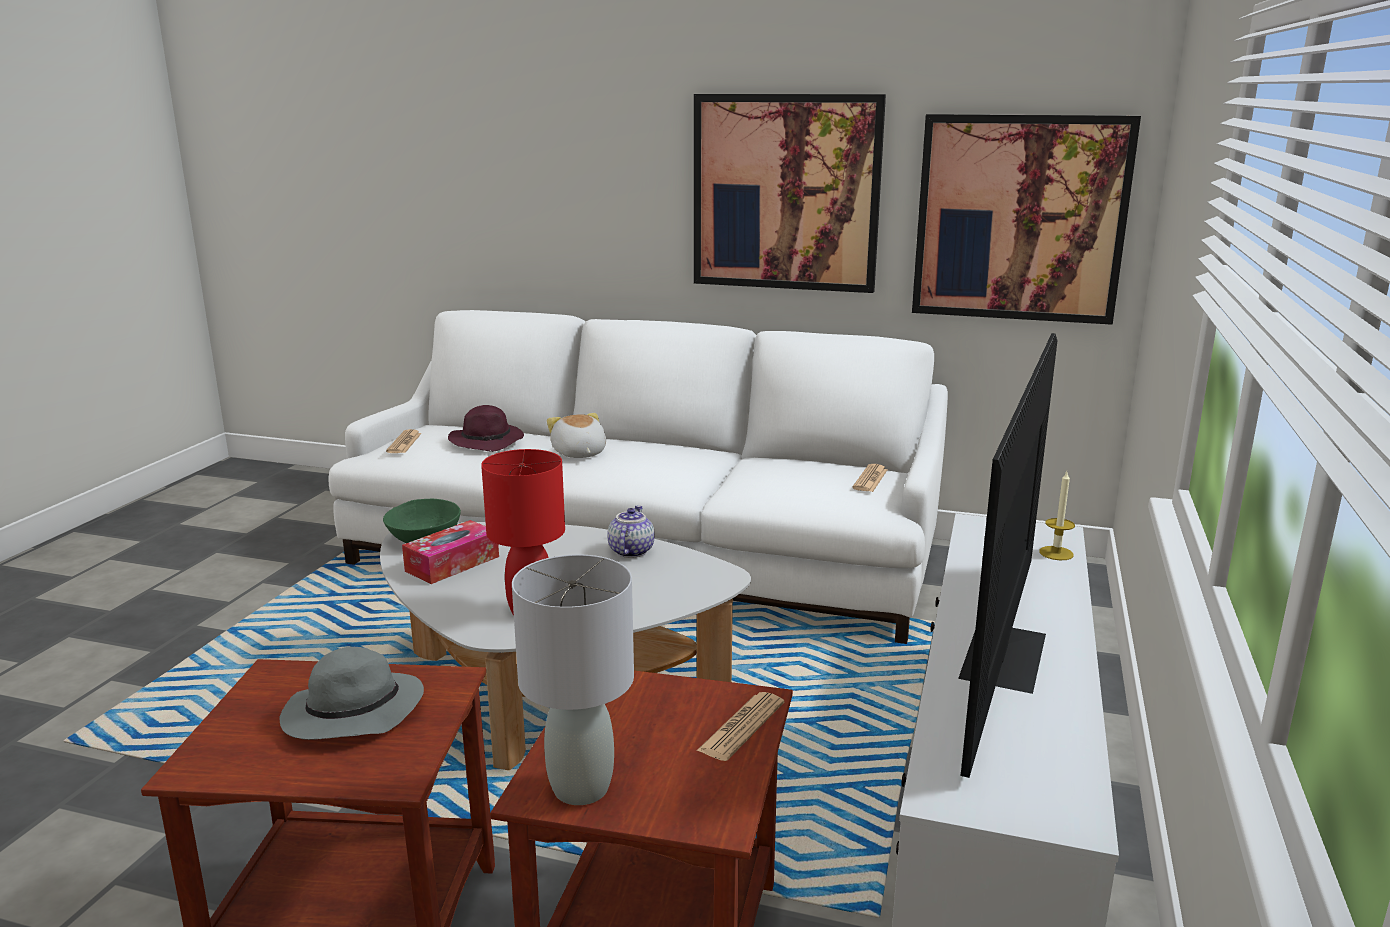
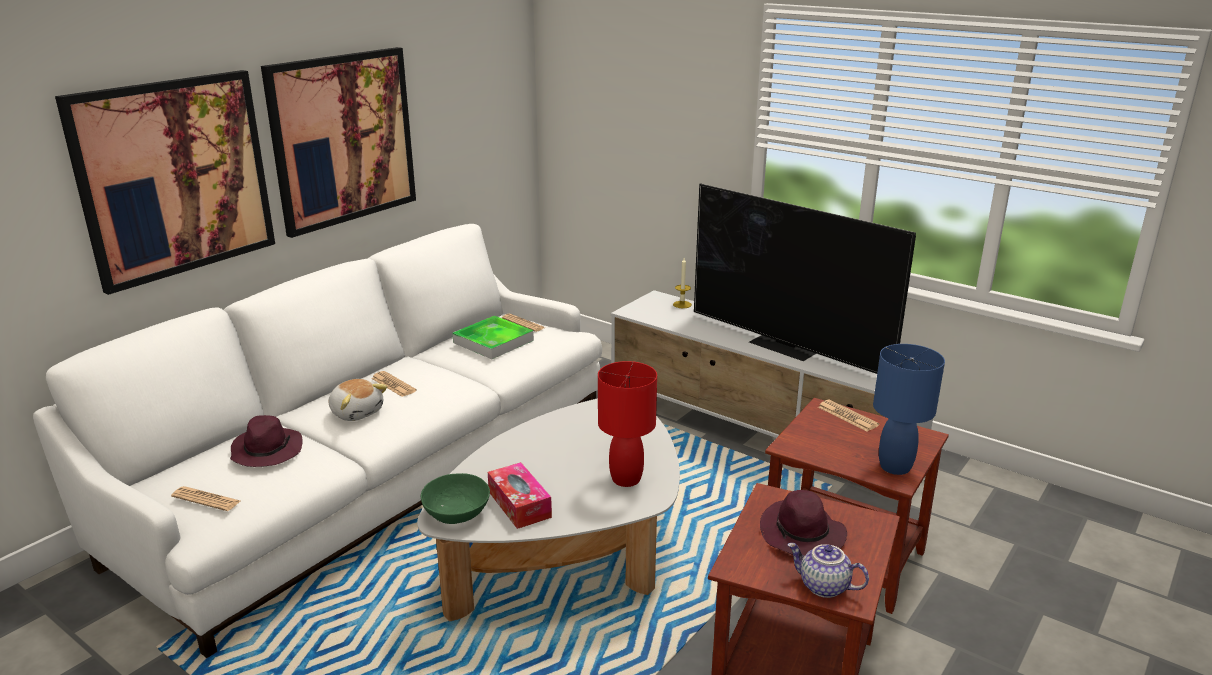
camera: 70 degrees left, 5 degrees up
(352, 714) = (802, 534): grey hat -> purple hat
(579, 453) = (357, 412): plush toy -> plush toy turned 135 degrees counterclockwise
(581, 787) = (894, 467): grey table lamp -> blue table lamp
(630, 551) = (554, 428): teapot -> teapot (823, 587)
(642, 453) = (393, 385): none -> newspaper
(797, 474) = (493, 341): none -> tray
(1019, 219) = (480, 122): picture -> picture (175, 177)

